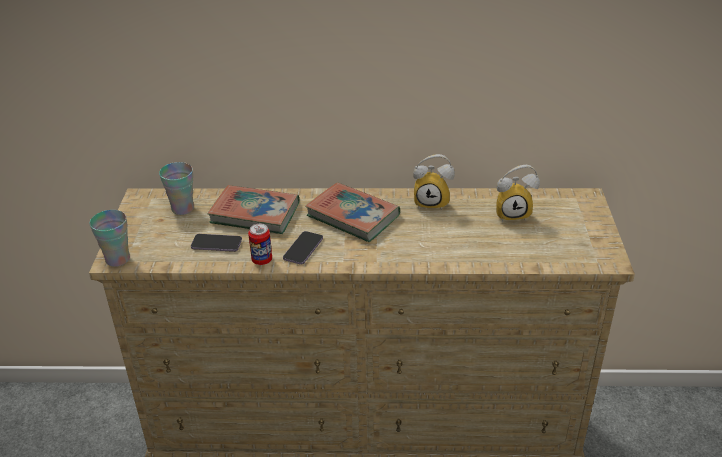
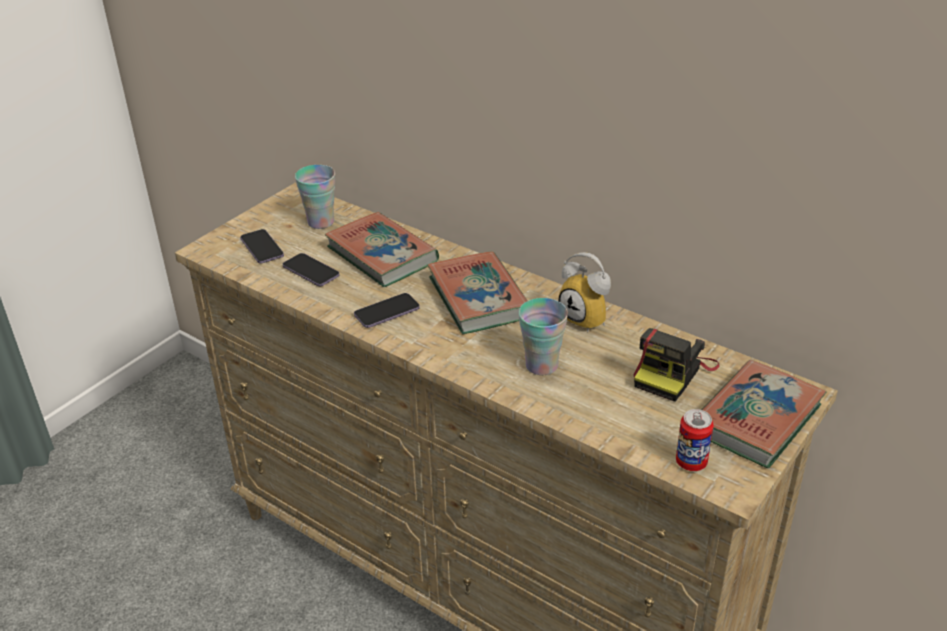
camera: 35 degrees right, 0 degrees up
(117, 259) = (210, 250): cup -> cup (541, 365)
(158, 242) = (262, 248): none -> phone
(262, 260) = (334, 306): can -> can (691, 462)
(513, 213) = (673, 373): alarm clock -> camera
(581, 220) = (756, 419): none -> book

